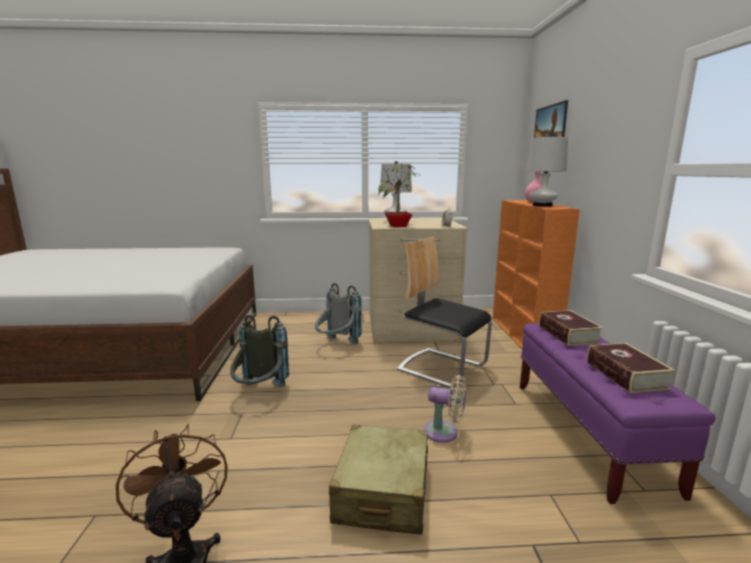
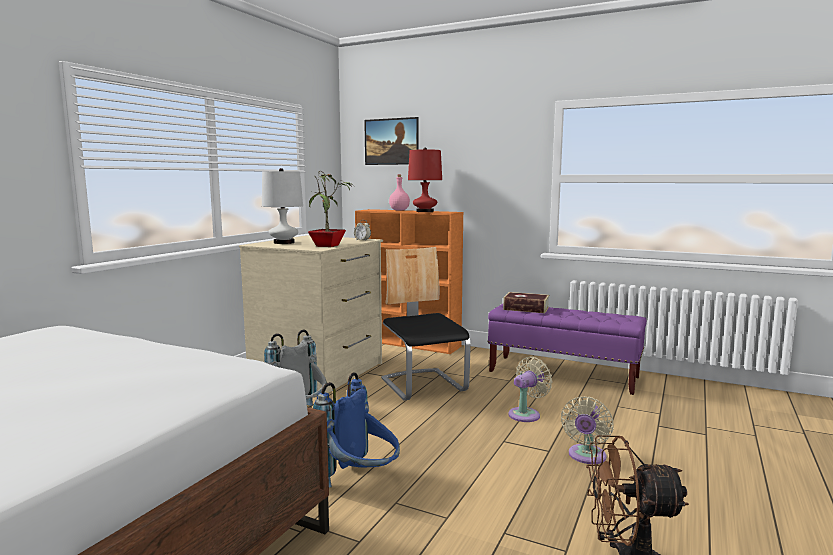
camera: 60 degrees left, 5 degrees down
(260, 393) = (360, 483): grey backpack -> blue backpack
(382, 492) = (586, 457): beige suitcase -> beige fan
(442, 368) = (423, 385): chair -> chair turned 90 degrees clockwise
(542, 205) = (425, 211): white table lamp -> red table lamp
(625, 375) = (598, 315): book -> none

